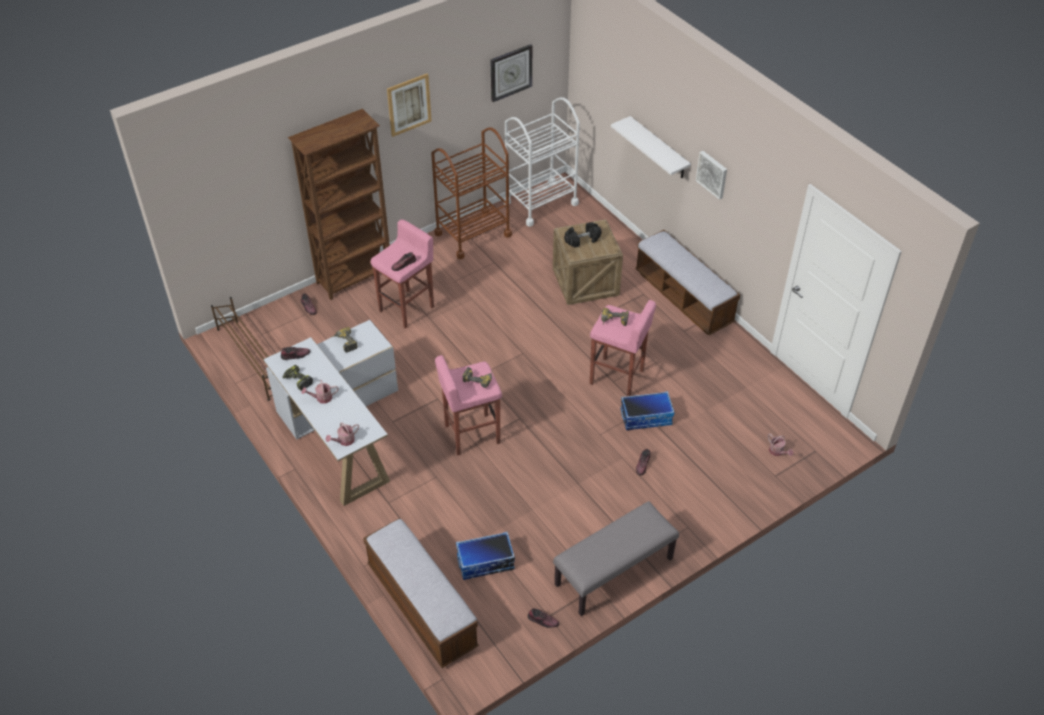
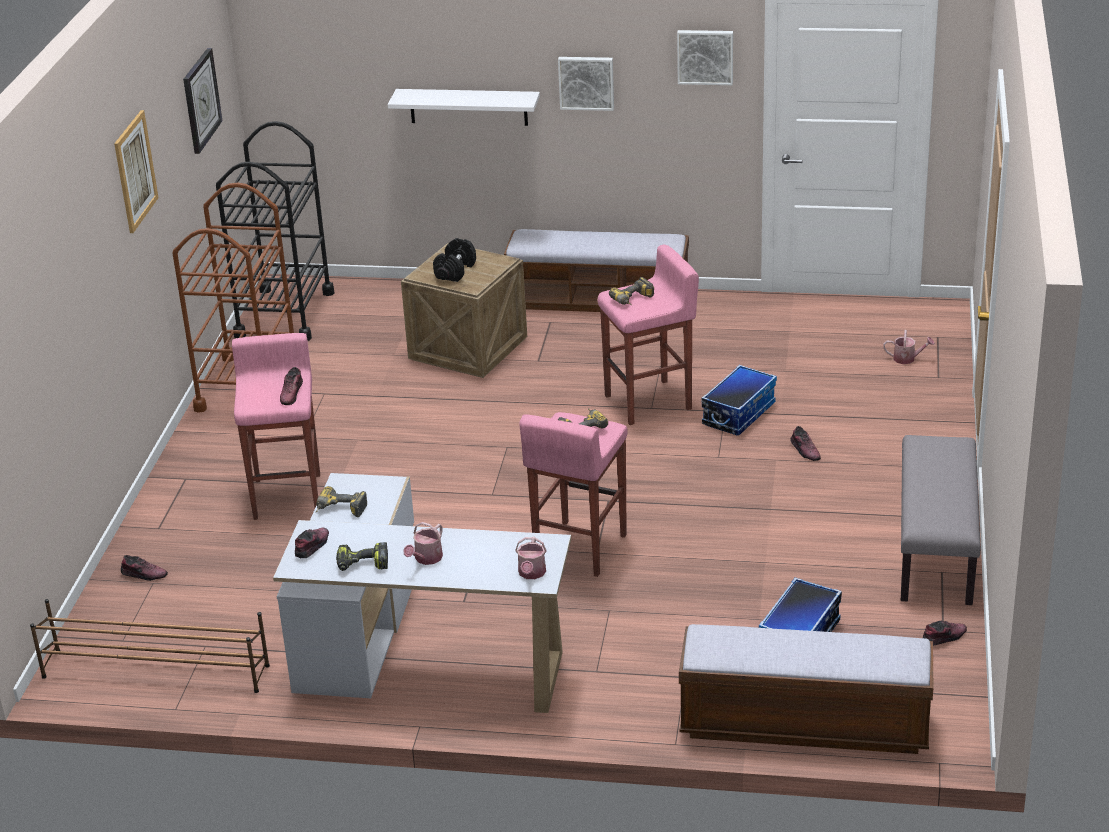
camera: 45 degrees left, 15 degrees down
(355, 277) = (159, 510): brown bookcase -> none
(540, 203) = (284, 314): white cart -> black cart
(771, 201) = (705, 56): none -> picture

